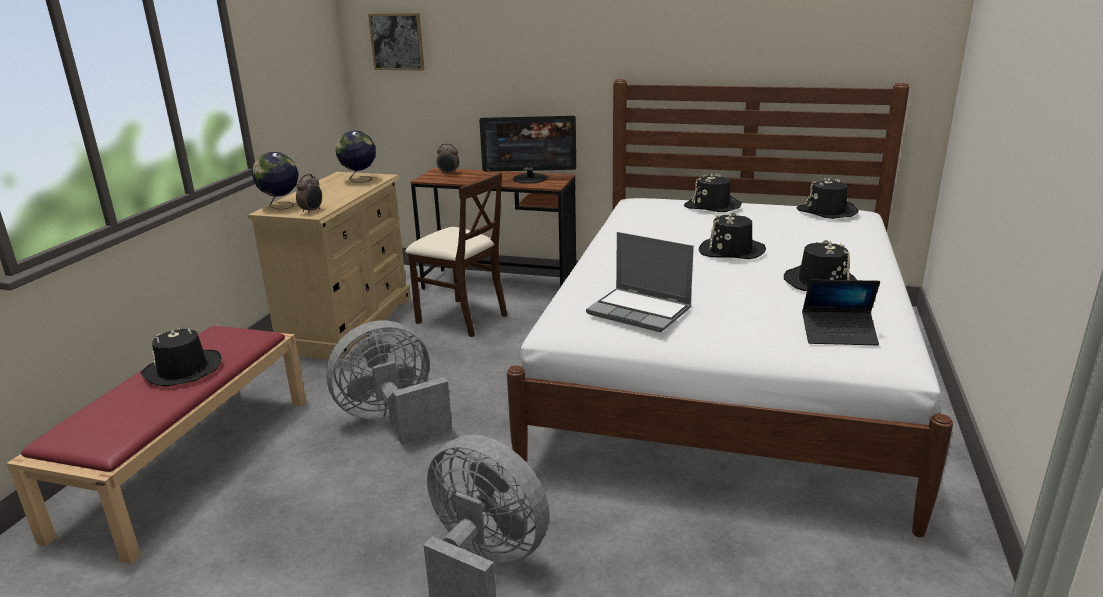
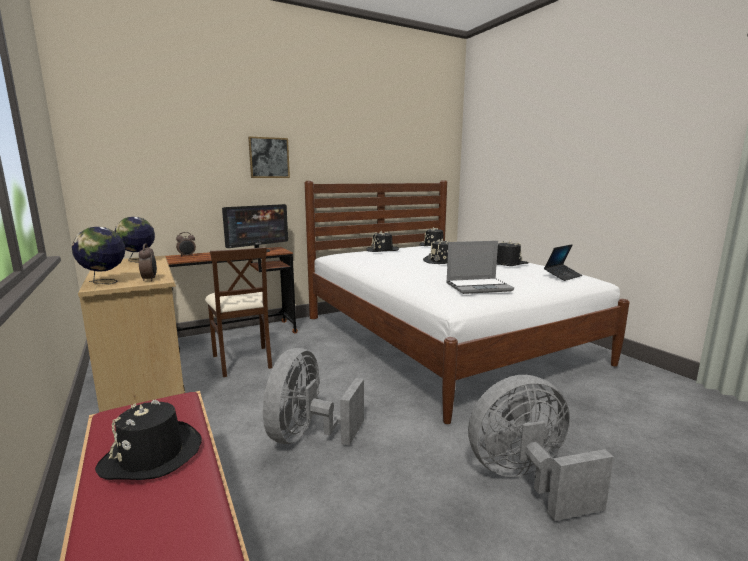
camera: 45 degrees left, 10 degrees down
(397, 41) = (122, 153): picture -> picture (269, 157)
(461, 318) = (243, 361): beige chair -> beige chair turned 75 degrees clockwise

